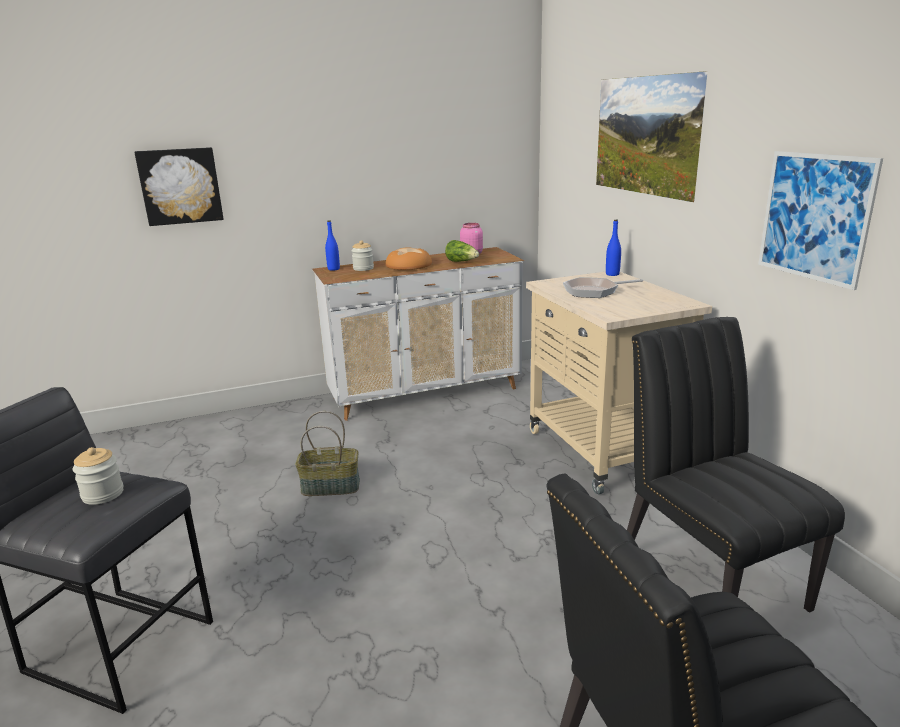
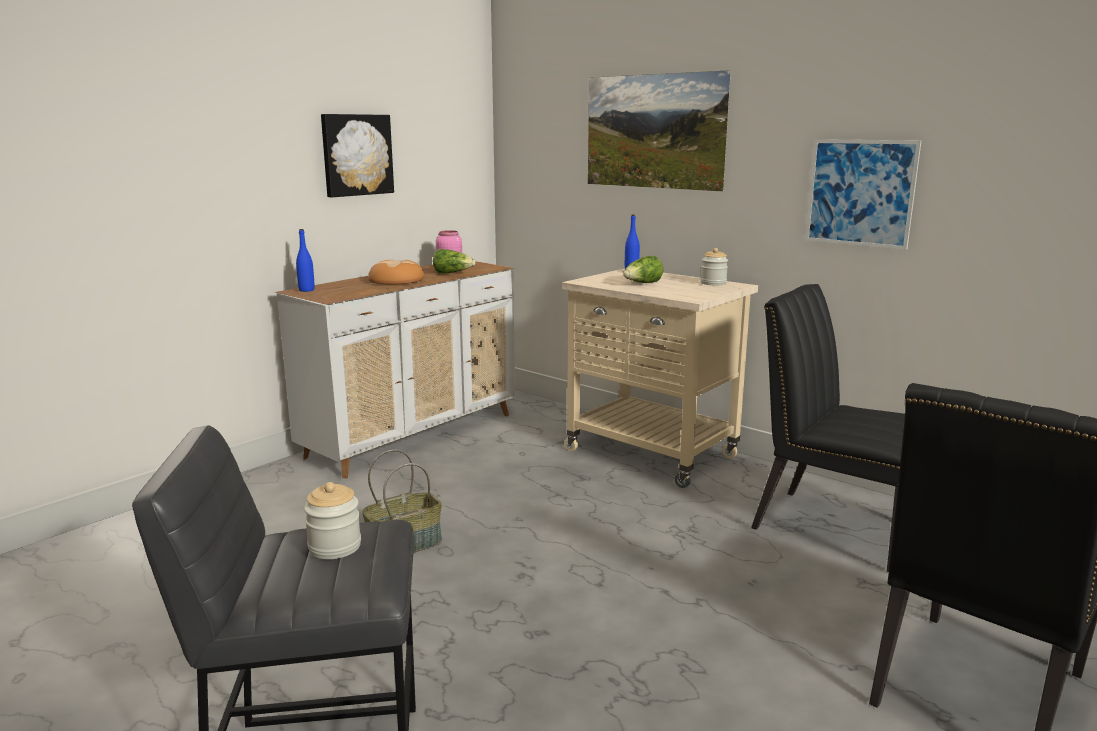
camera: 30 degrees left, 5 degrees down
(180, 186) = (104, 184): picture -> picture (356, 155)
(363, 268) = (345, 287): jar -> jar (713, 283)
(594, 291) = (642, 284): frying pan -> lettuce

